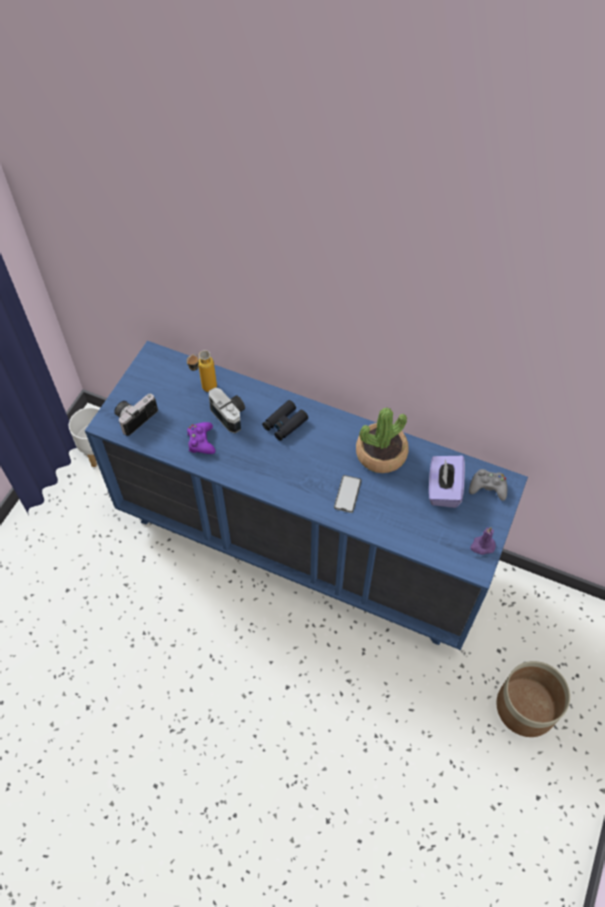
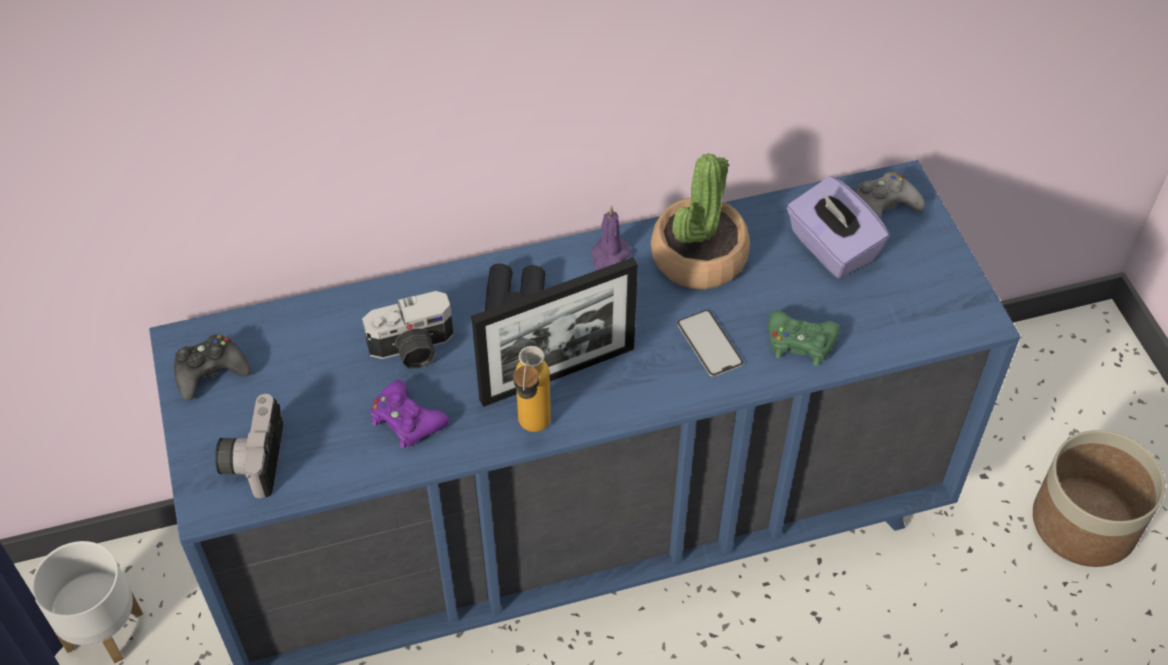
camera: 40 degrees left, 5 degrees down
(151, 373) = (210, 372): none -> black game controller
(204, 390) = (331, 341): bottle -> bottle (532, 431)
(230, 414) = (413, 349): camera -> camera turned 150 degrees clockwise
(274, 463) = (557, 374): none -> picture frame
(386, 521) = (800, 343): none -> green game controller
(482, 546) = (956, 287): purple candle -> purple candle (609, 255)

